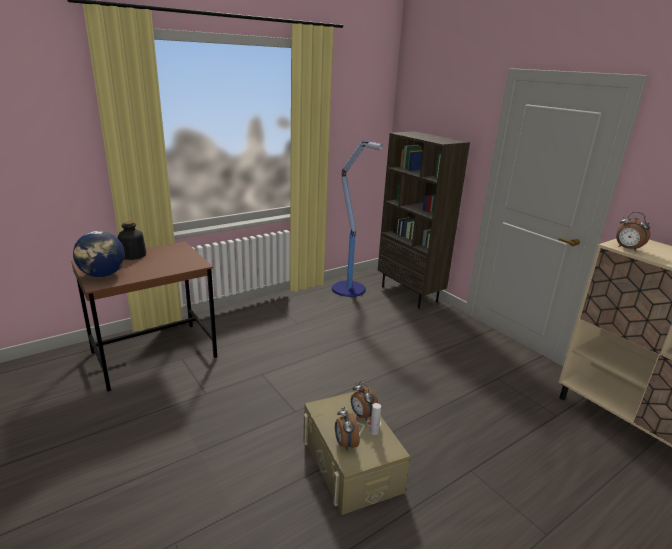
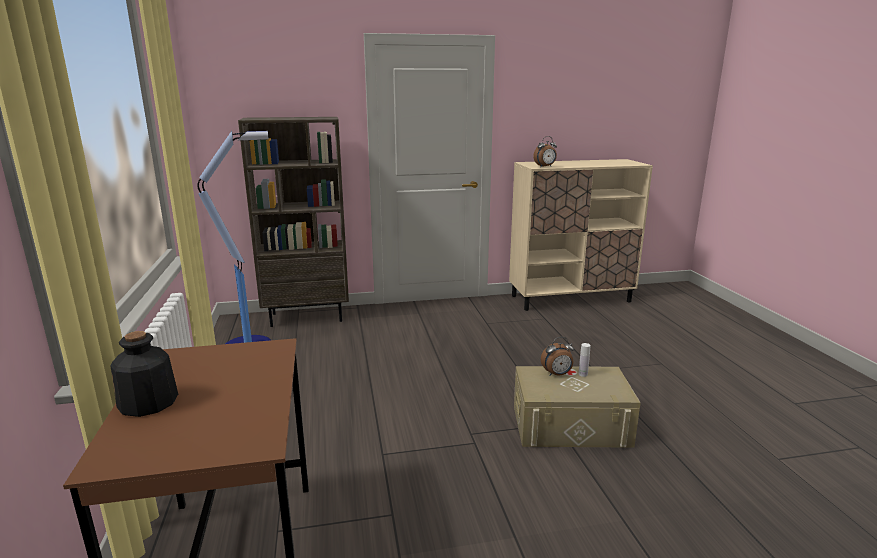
camera: 65 degrees left, 5 degrees down
(103, 275) = (216, 438): globe -> none
(345, 444) = (597, 392): alarm clock -> none

